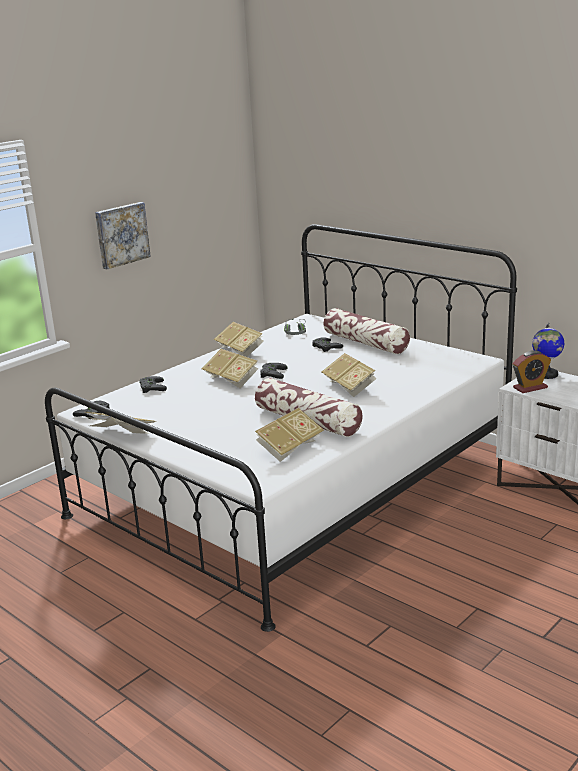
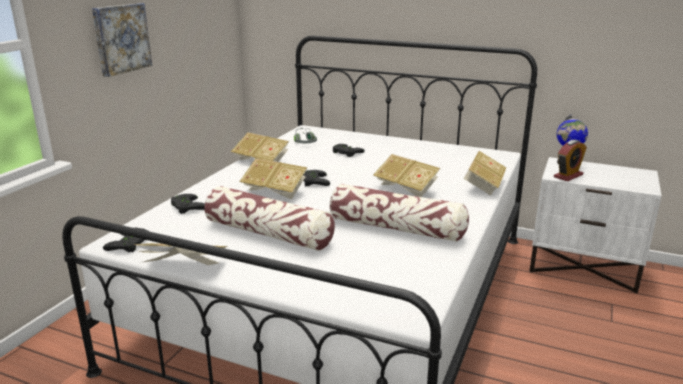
camera: 20 degrees left, 0 degrees up
(289, 448) = (404, 262): book -> book (484, 185)
(366, 343) = (382, 146): pillow -> pillow (269, 233)

